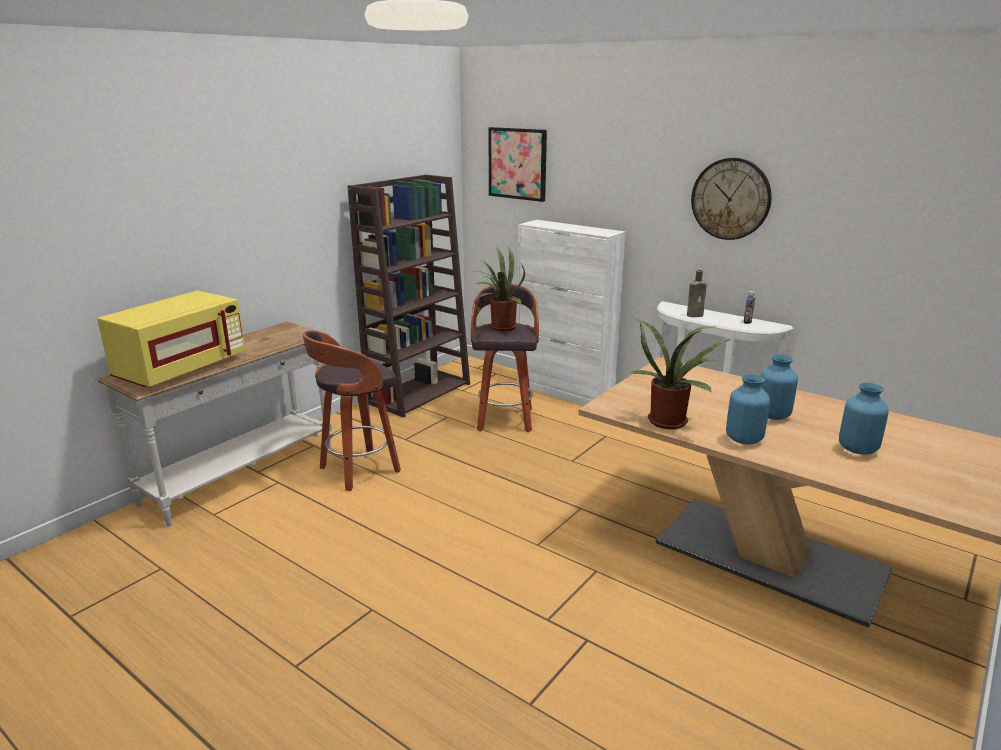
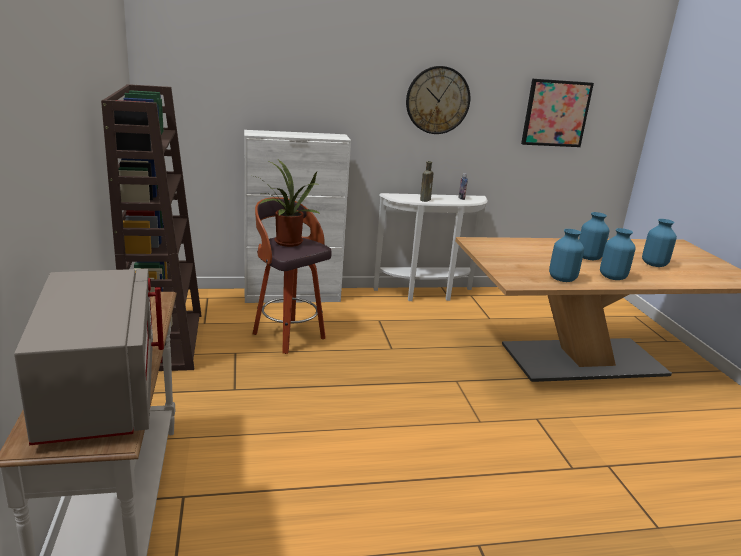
camera: 50 degrees left, 0 degrees up
(181, 368) = (99, 392): yellow microwave -> grey microwave
(358, 471) = (246, 440): stool -> none
(518, 163) = (214, 71): picture -> picture (556, 113)
(670, 420) = (562, 279): potted plant -> blue vase

